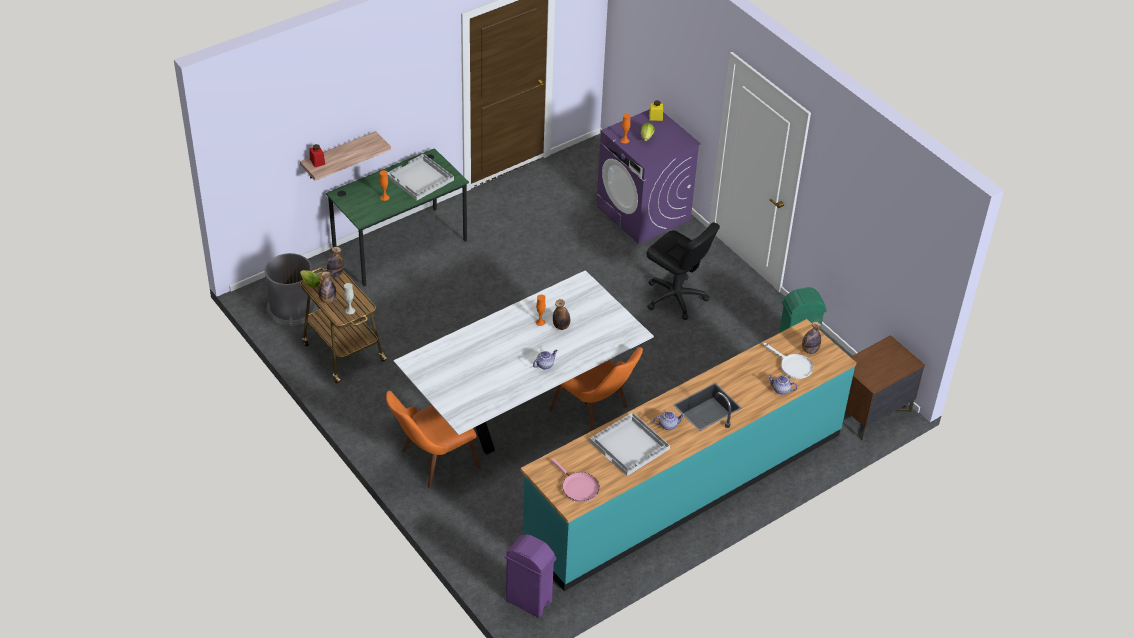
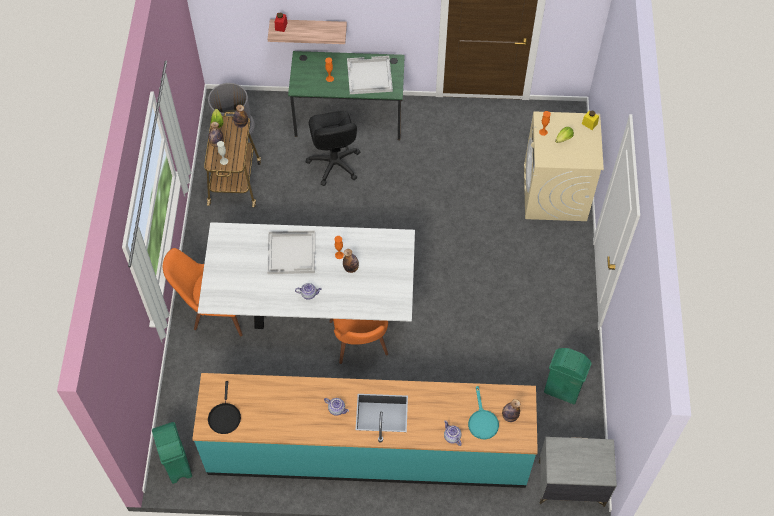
camera: 40 degrees right, 15 degrees up
(529, 601) = (178, 466): purple trash can -> green trash can
(578, 487) = (224, 417): pink frying pan -> black frying pan
(630, 445) = (293, 407): white tray -> white tray (292, 253)
(643, 213) = (555, 193): purple washing machine -> beige washing machine
(675, 298) = (510, 284): black office chair -> black office chair (334, 164)
(792, 365) = (482, 421): white frying pan -> turquoise frying pan
(870, 411) = (570, 484): brown nightstand -> grey nightstand

